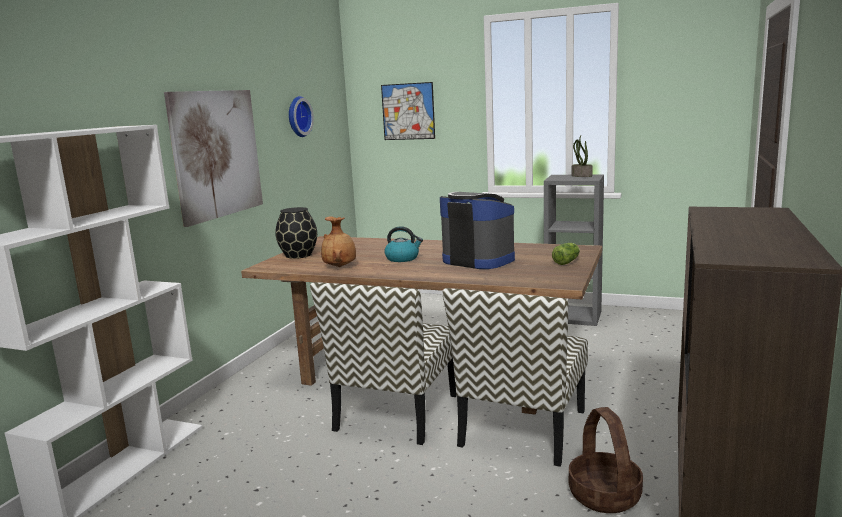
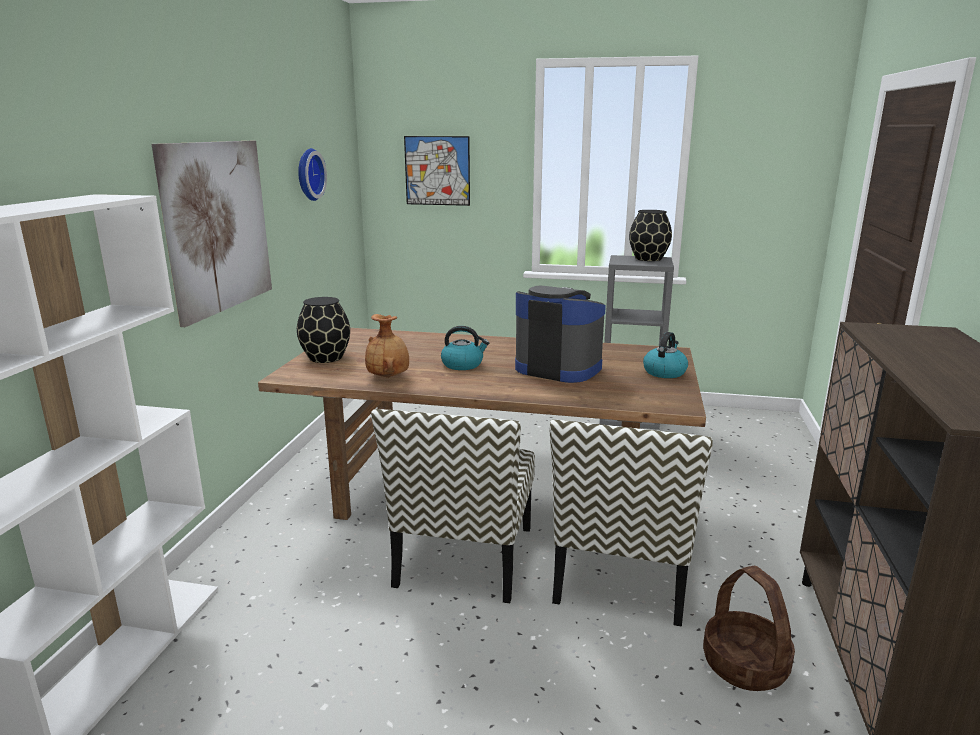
camera: 10 degrees left, 5 degrees up
(567, 262) = (664, 372): lettuce -> kettle
(581, 176) = (648, 258): potted plant -> black vase

